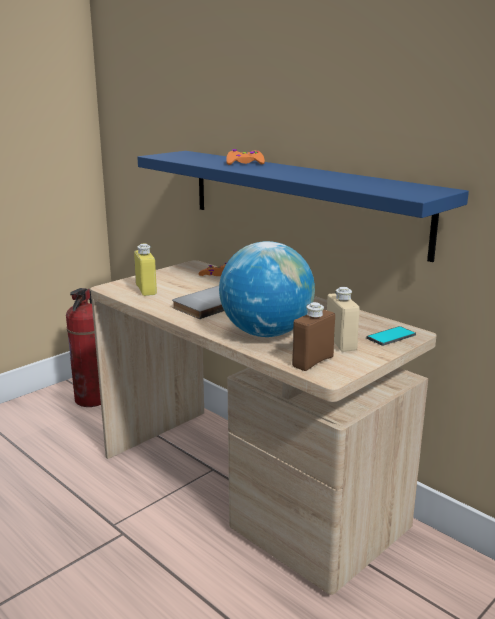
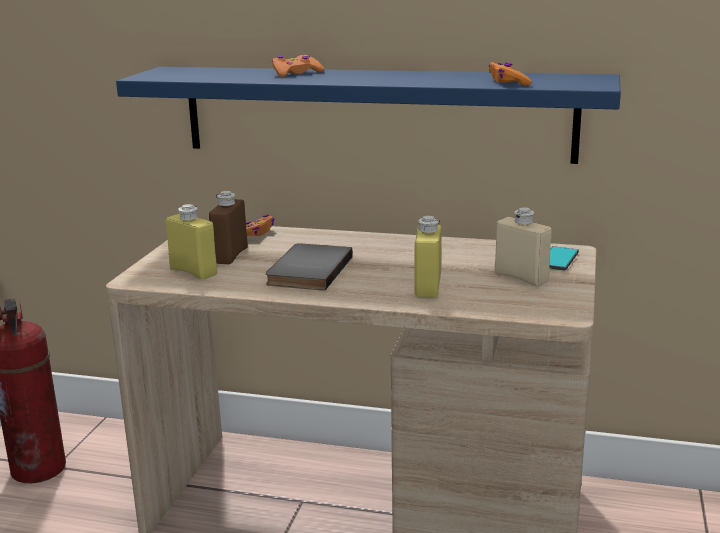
camera: 30 degrees left, 0 degrees up
(266, 333) = (428, 287): globe -> yellow bottle
(313, 361) = (526, 304): brown bottle -> brown bottle (230, 255)
(361, 185) = (508, 82): none -> orange game controller

